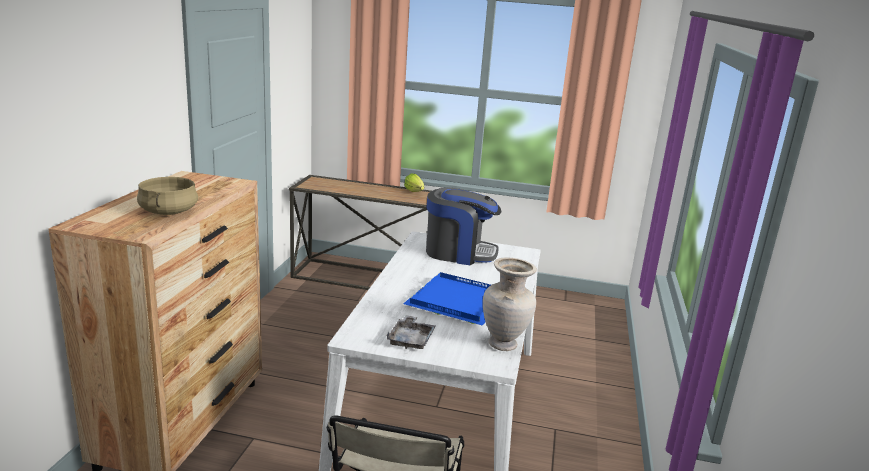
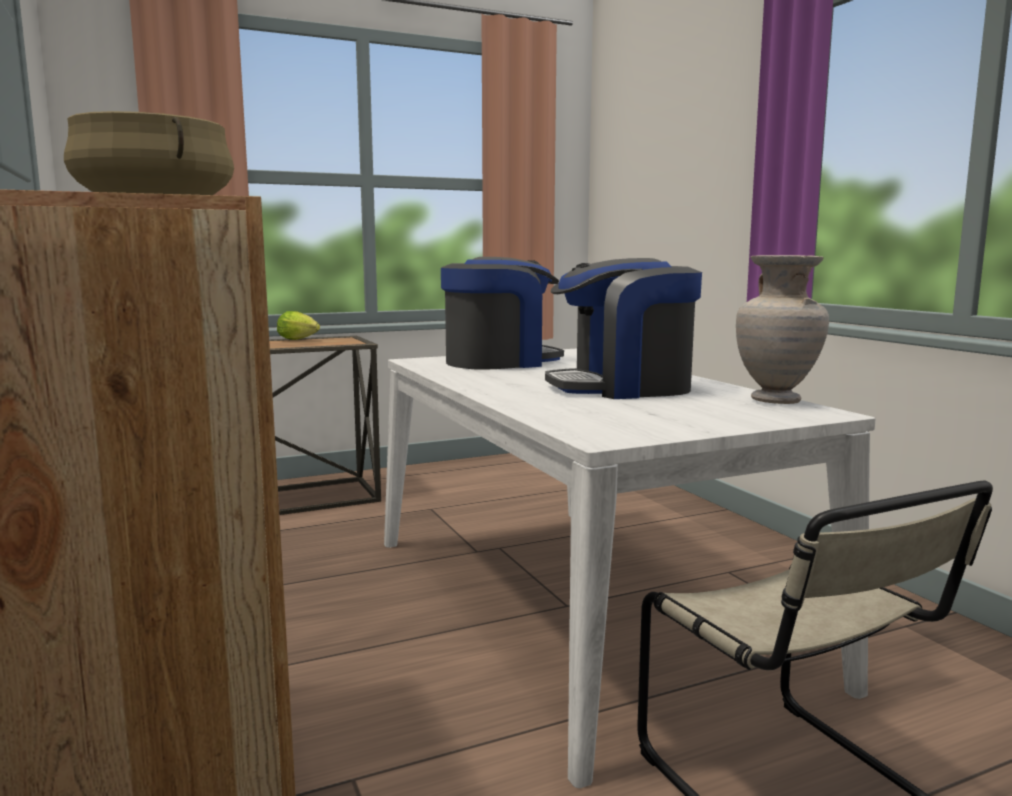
camera: 35 degrees left, 10 degrees down
(411, 340) = (674, 421): grey tray -> none
(458, 302) = (623, 388): blue tray -> coffee machine

